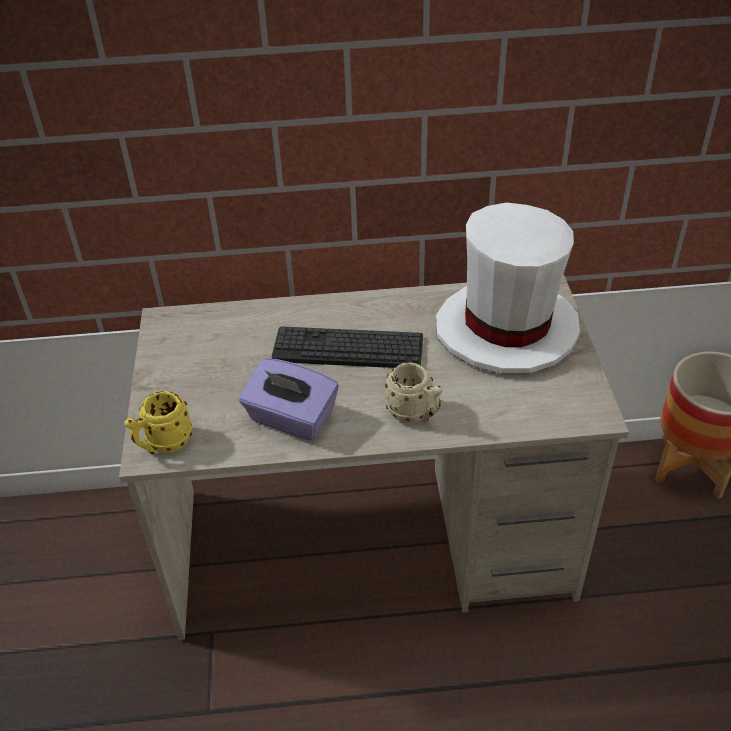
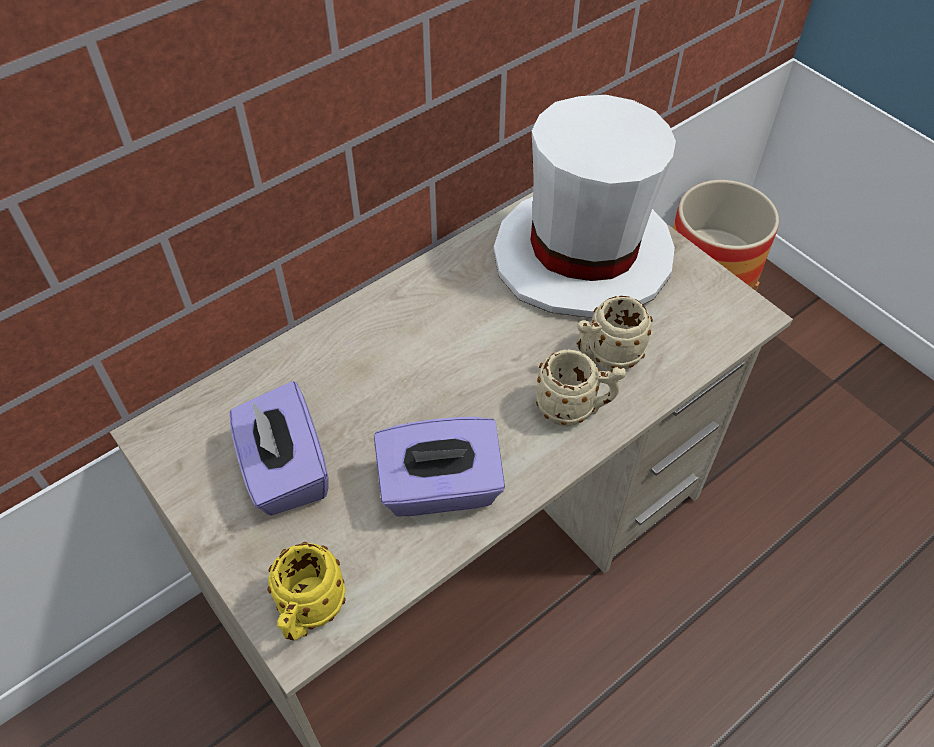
camera: 35 degrees left, 10 degrees up
(213, 368) = (285, 470): none -> purple tissue box
(348, 349) = (431, 362): keyboard -> none
(464, 395) = (606, 357): none -> beige mug

